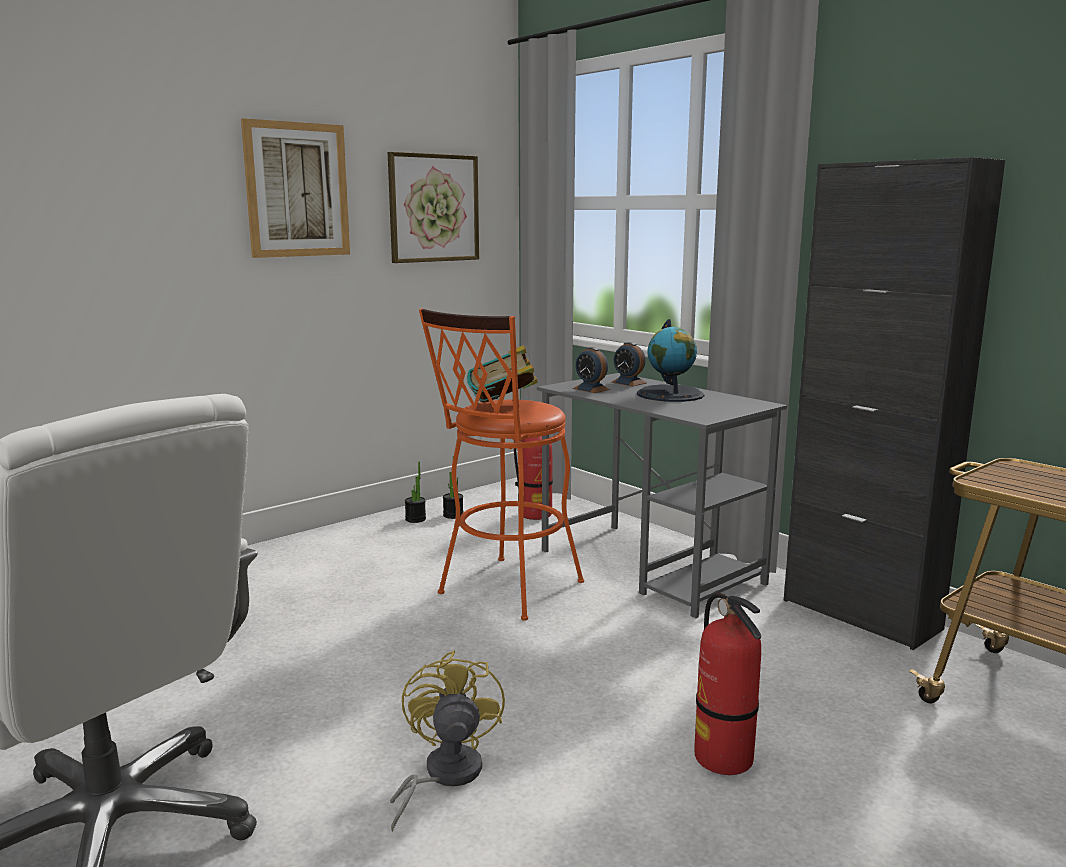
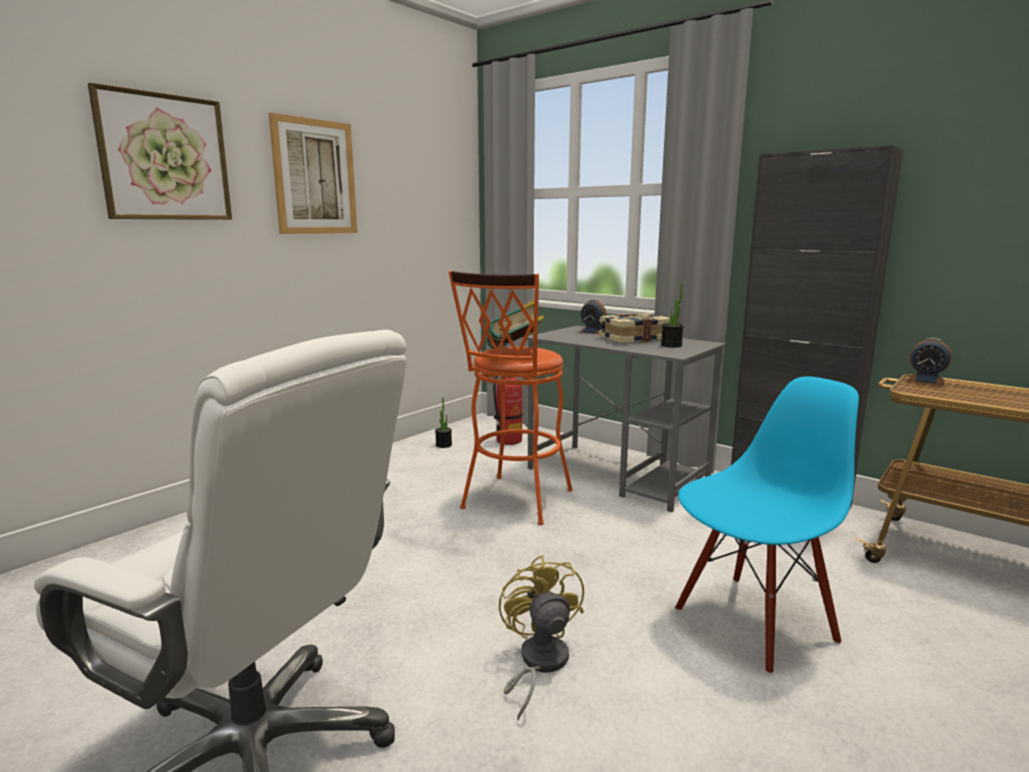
camera: 10 degrees left, 0 degrees up
(415, 519) = (414, 450): potted plant -> potted plant (671, 345)
(433, 208) = (419, 197): picture -> picture (164, 157)
(591, 389) = (569, 337): alarm clock -> alarm clock (926, 380)
(670, 394) = (633, 339): globe -> book
(724, 758) = (753, 622): fire extinguisher -> blue chair

